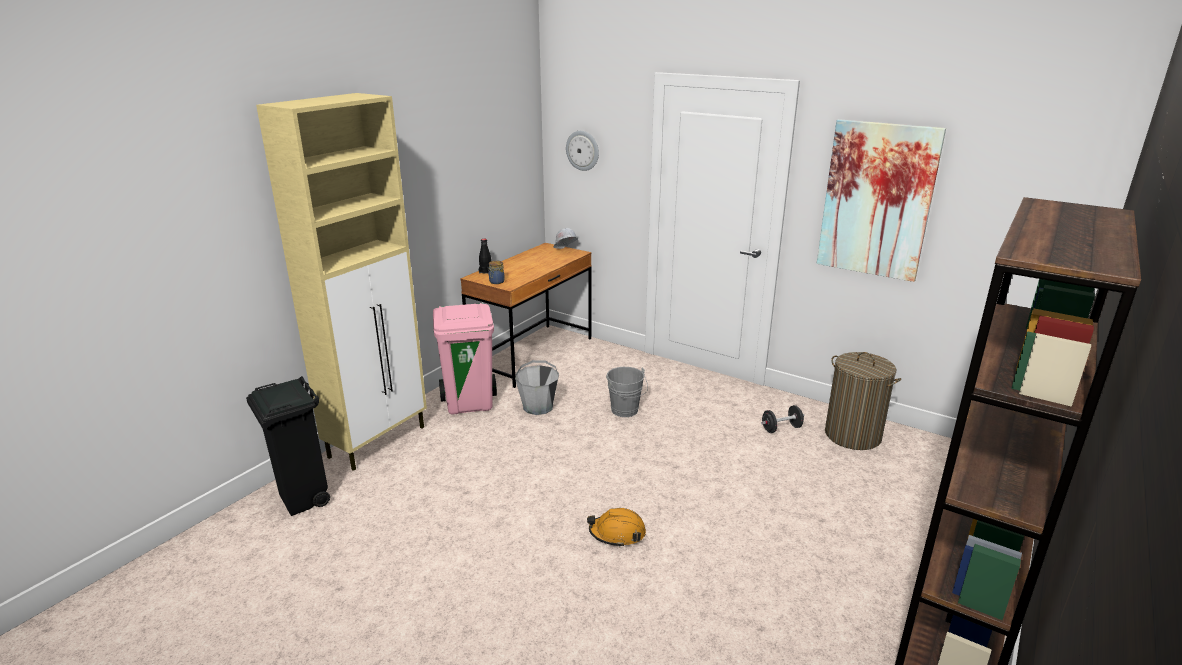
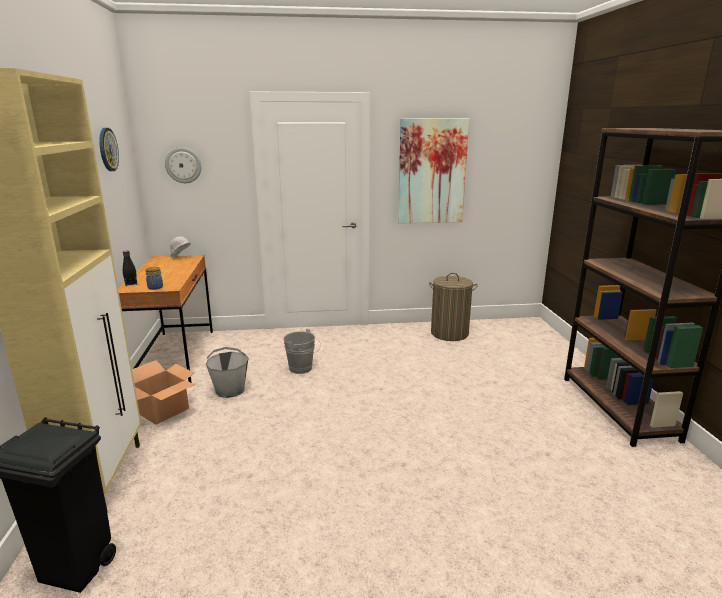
camera: 40 degrees left, 5 degrees down
(470, 403) = (163, 410): pink trash can -> cardboard box
(489, 134) = (107, 149): none -> wall clock
(617, 533) = (401, 445): orange hard hat -> none
(781, 428) = (410, 343): black dumbbell -> none

